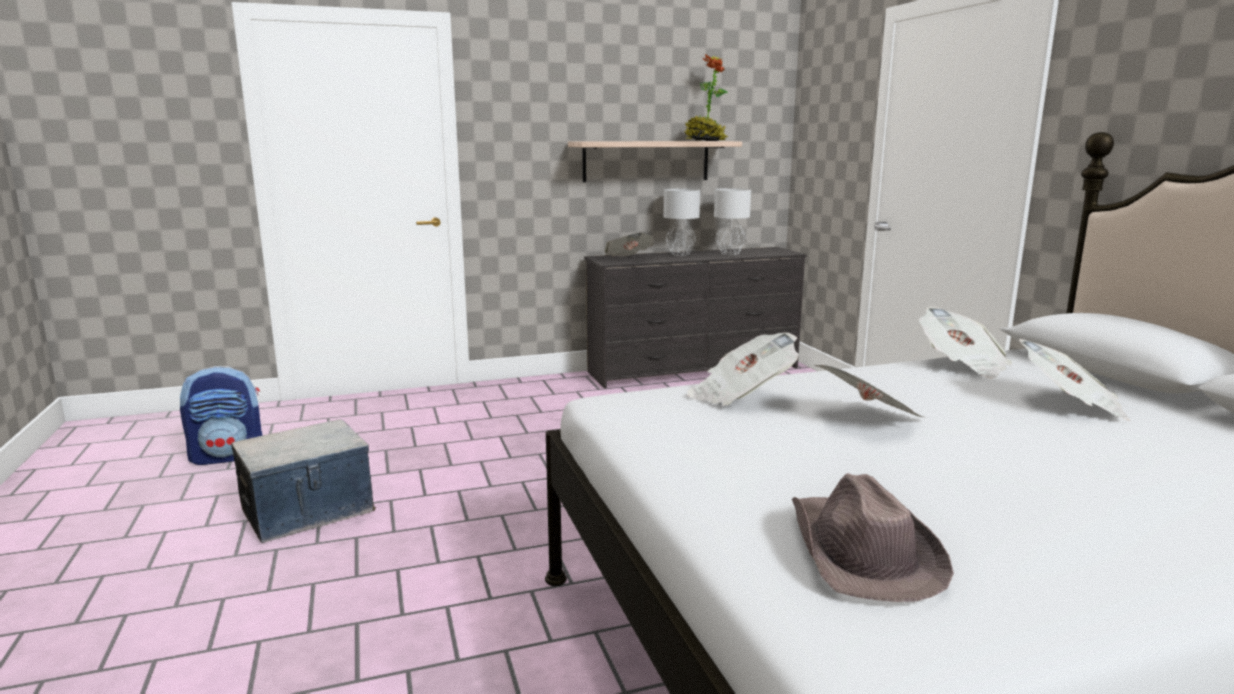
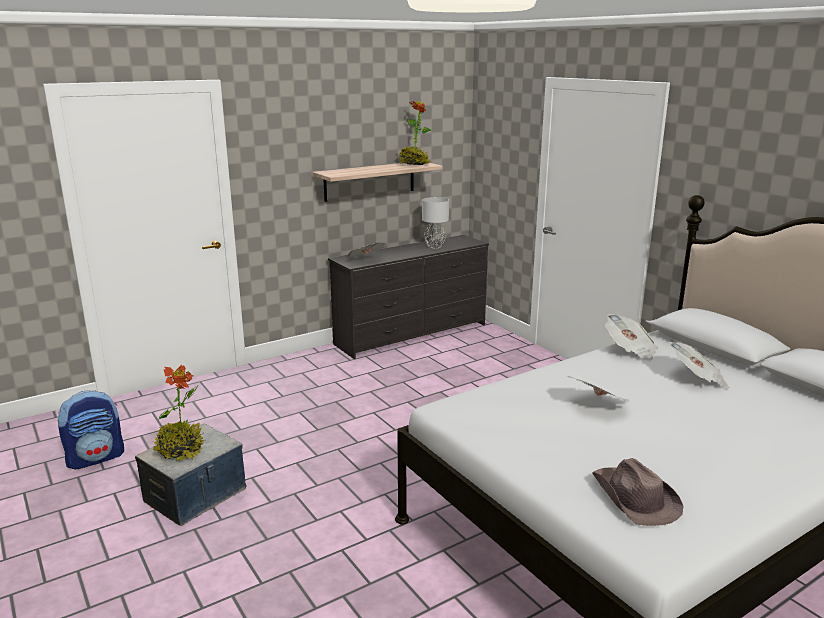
camera: 15 degrees left, 5 degrees up
(286, 444) = (180, 451): none -> potted plant
(679, 254) = (398, 250): grey table lamp -> none
(741, 395) = (521, 395): newspaper -> none

